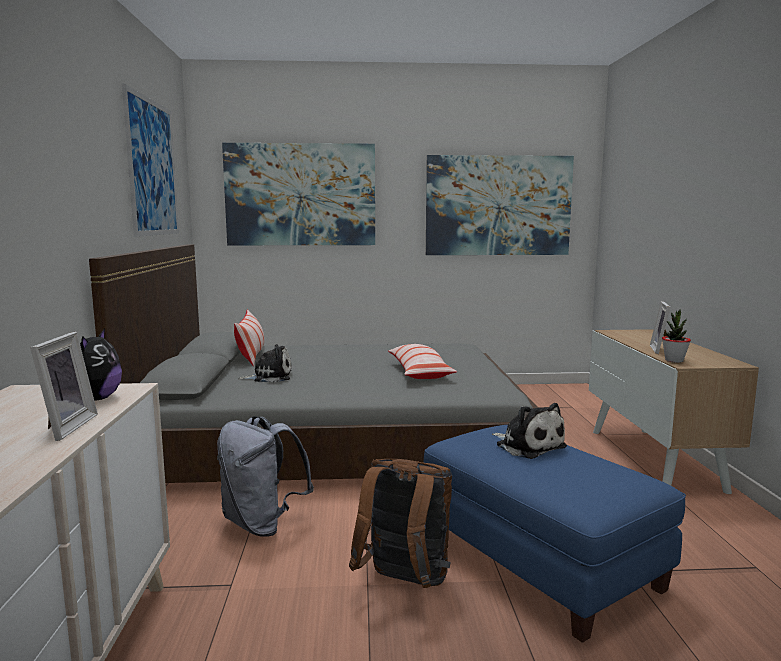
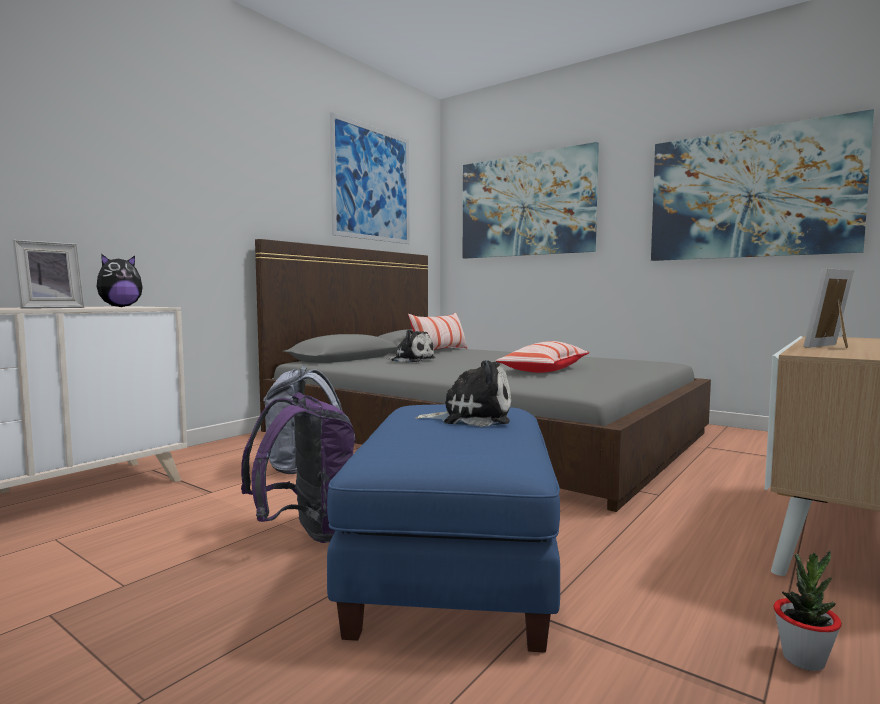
camera: 40 degrees right, 5 degrees down
(404, 583) = (306, 533): brown backpack -> purple backpack
(528, 446) = (471, 418): plush toy -> plush toy turned 90 degrees counterclockwise
(674, 360) = (807, 351): potted plant -> potted plant (803, 659)

